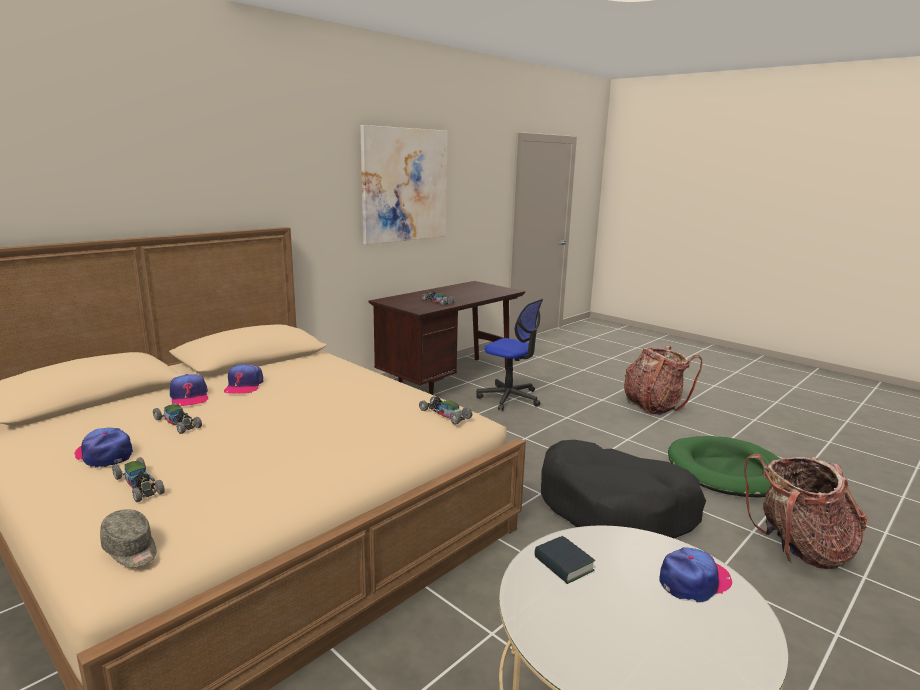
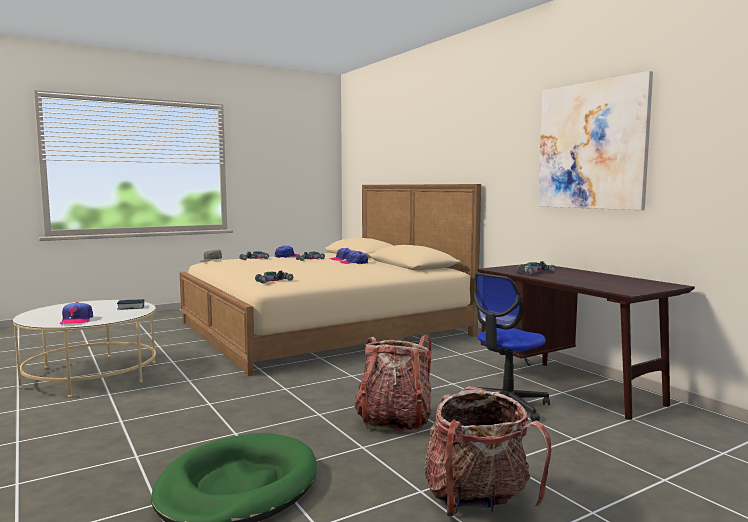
camera: 105 degrees right, 10 degrees down
(615, 507) = (238, 409): black dog bed -> none
(798, 549) = (87, 467): backpack -> backpack (394, 420)

